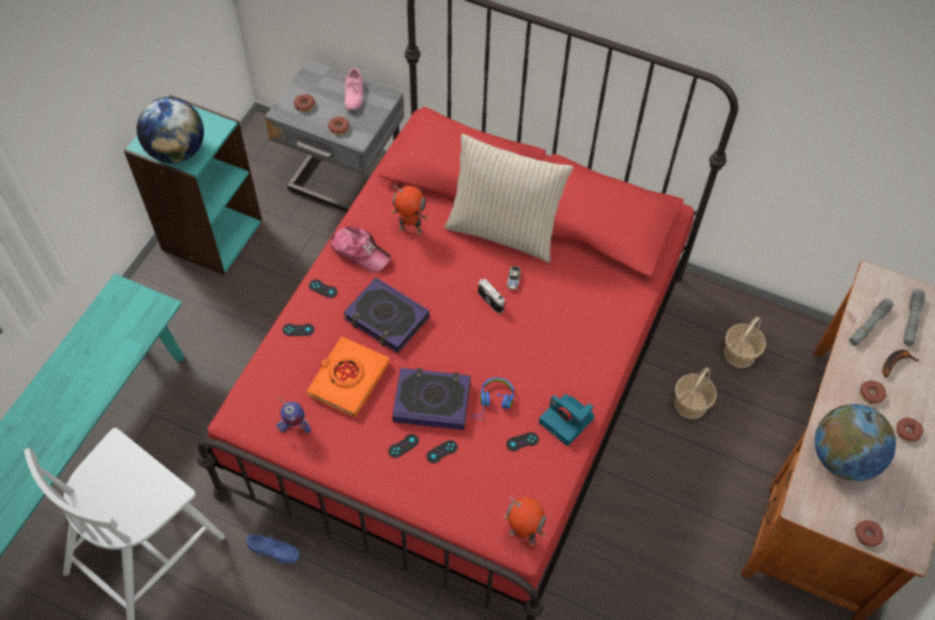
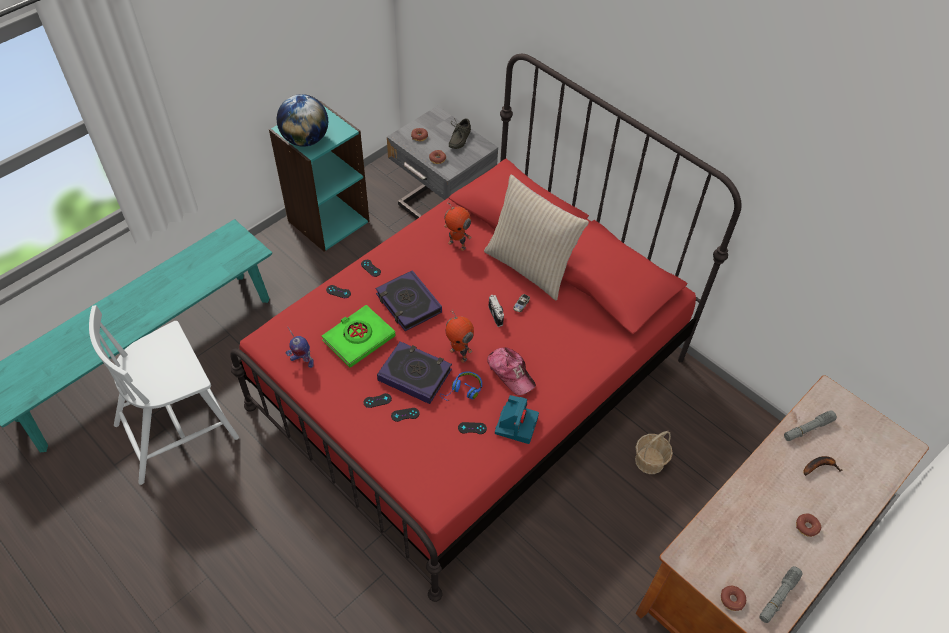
camera: 20 degrees right, 5 degrees down
(273, 553) = (268, 462): blue shoe -> none
(348, 379) = (358, 338): orange book -> green book
(352, 95) = (458, 139): pink shoe -> grey shoe
(360, 252) = (411, 250): cap -> cap (510, 373)
(523, 535) = (439, 500): toy robot -> toy robot (459, 354)
(567, 421) = (516, 424): camera -> camera turned 135 degrees counterclockwise
(739, 353) = (709, 434): basket -> none
(842, 458) = (737, 528): globe -> none
(871, 394) = (786, 485): donut -> none
(911, 321) = (849, 437): grey flashlight -> grey flashlight (778, 597)

